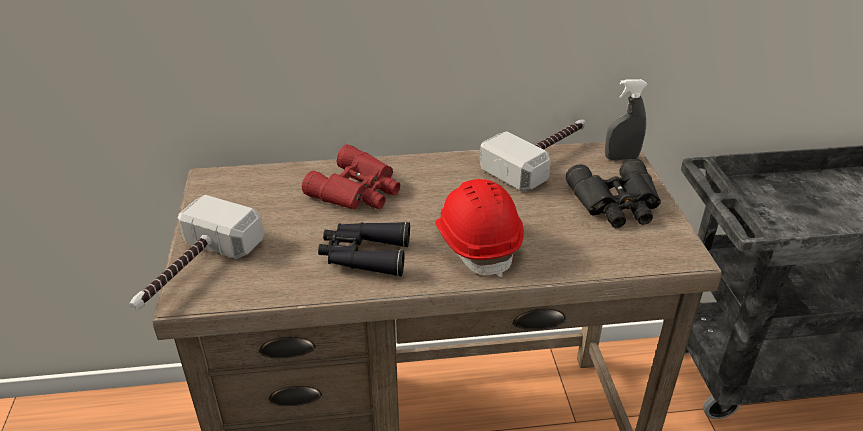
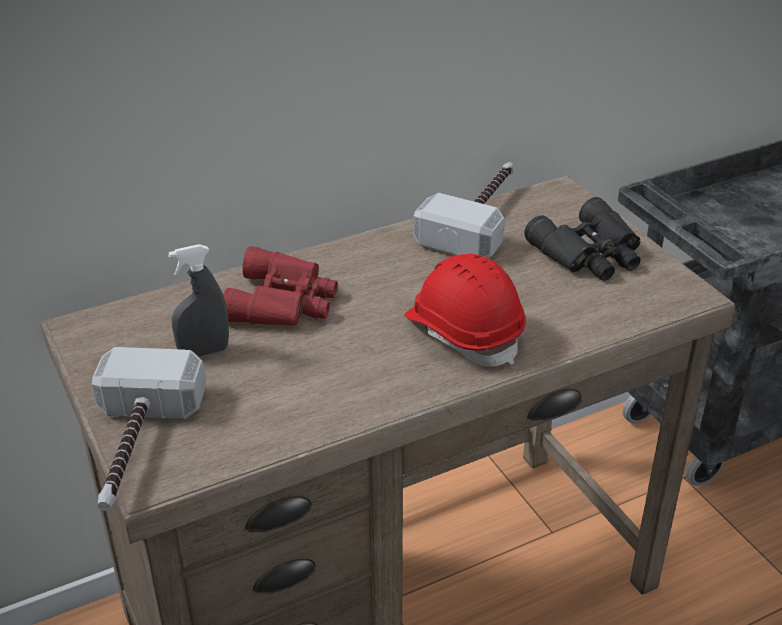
camera: 20 degrees left, 0 degrees up
(364, 256) = (342, 378): black binoculars -> none
(621, 158) = (566, 200): grey spray bottle -> grey spray bottle (204, 352)

